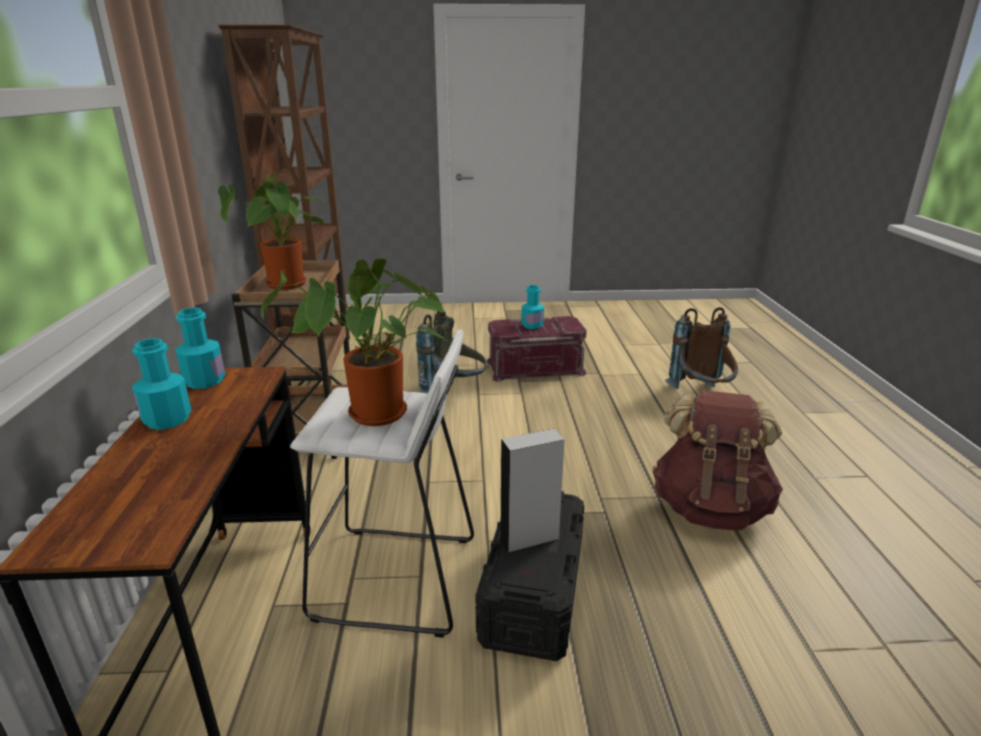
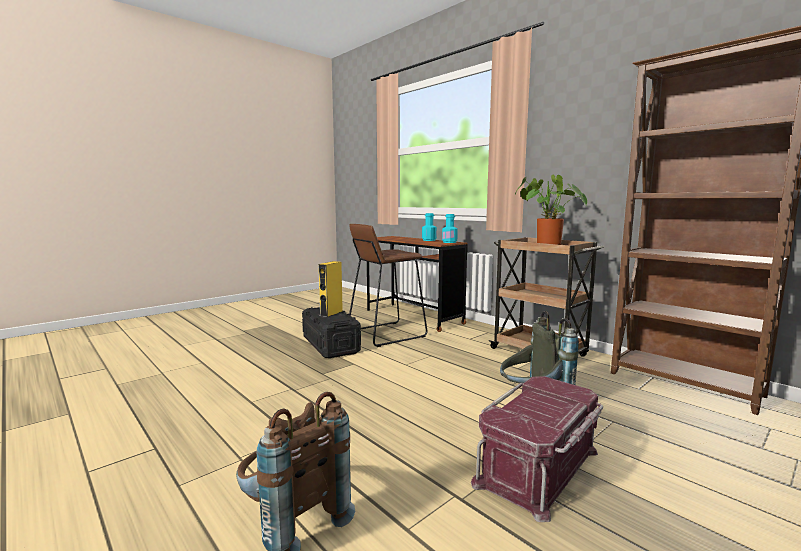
camera: 140 degrees right, 15 degrees down
(374, 417) = (385, 251): potted plant -> none
(396, 579) = (385, 334): white stool -> brown stool
(529, 539) = (331, 313): grey speaker -> yellow speaker
(532, 325) = (549, 405): turquoise bottle -> none
(710, 508) = (255, 395): brown backpack -> none

